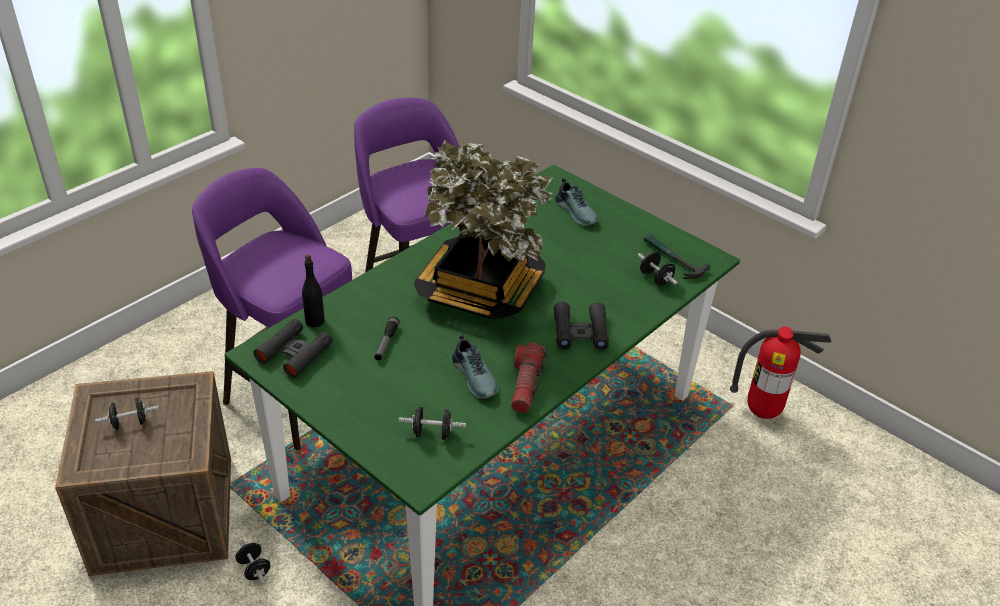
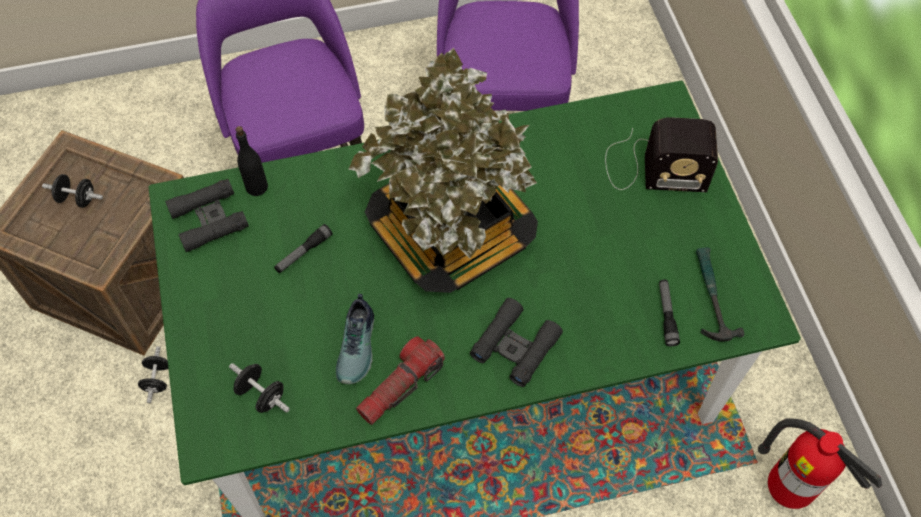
camera: 35 degrees right, 20 degrees up
(577, 212) = (652, 168): shoe -> radio
(655, 278) = (666, 315): black dumbbell -> flashlight

